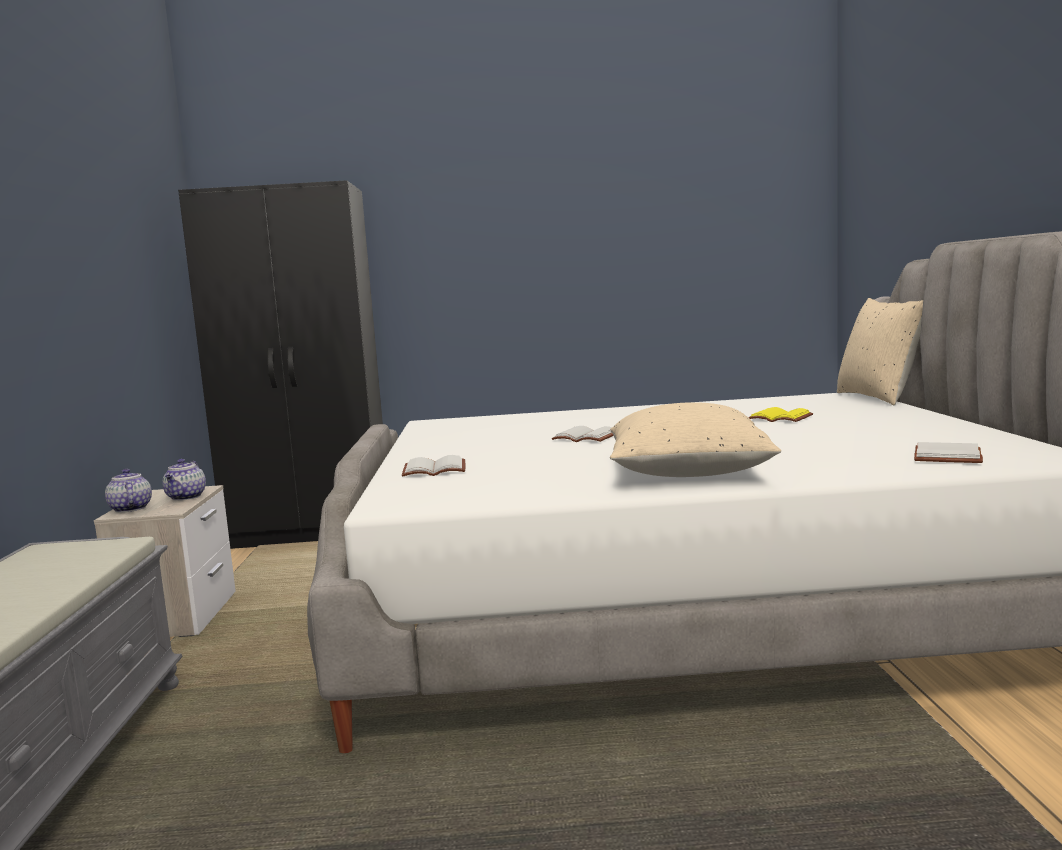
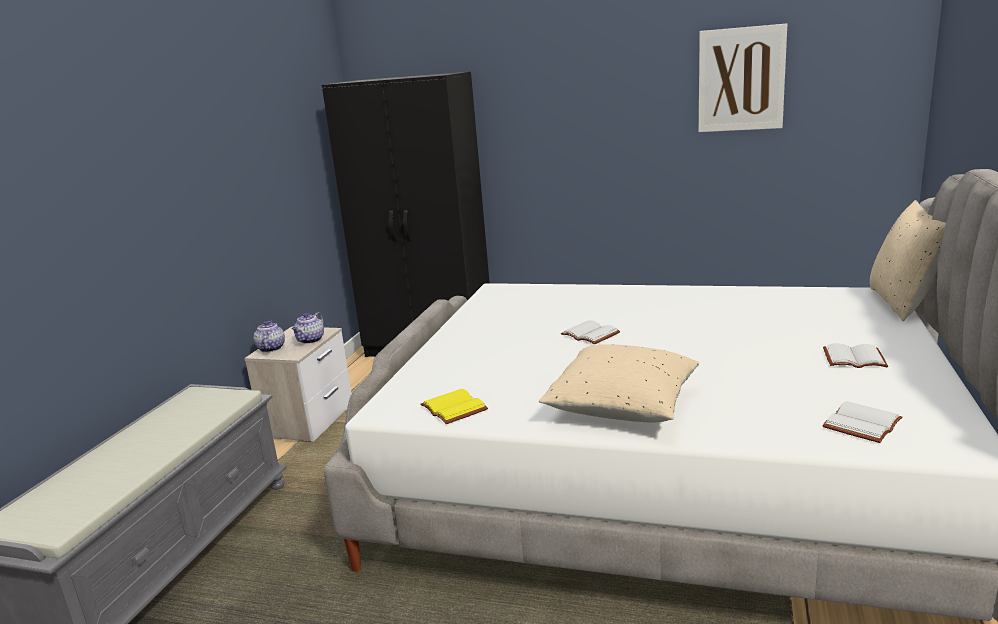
camera: 20 degrees right, 10 degrees up
(435, 469) = (448, 365): white book -> white book (854, 358)
(661, 205) = (741, 79): none -> picture
(778, 418) = (774, 328): yellow book -> yellow book (452, 408)

